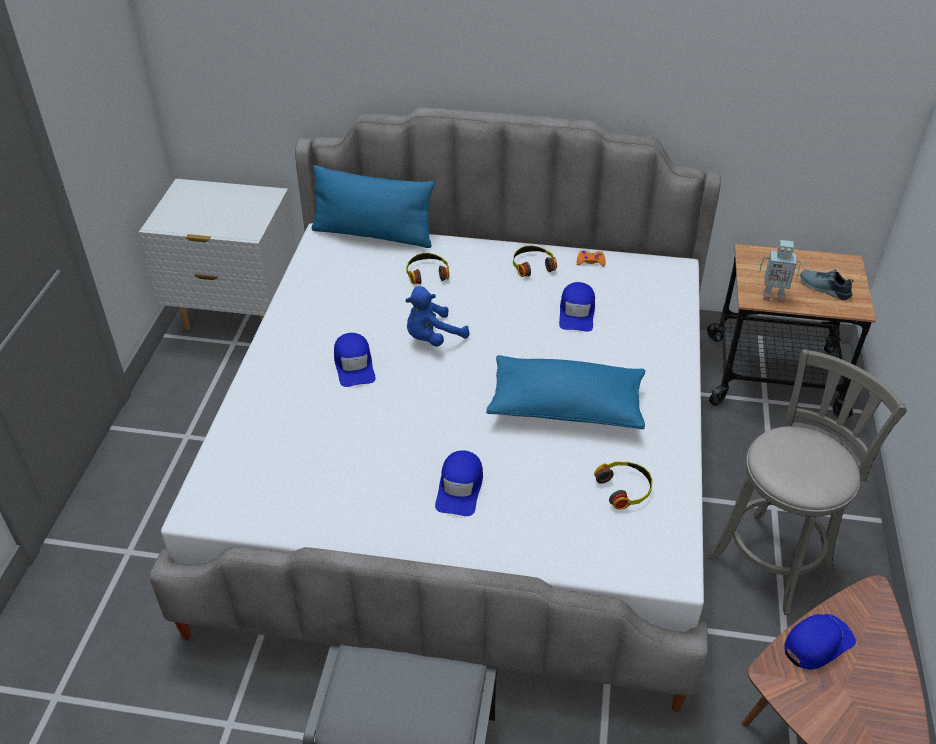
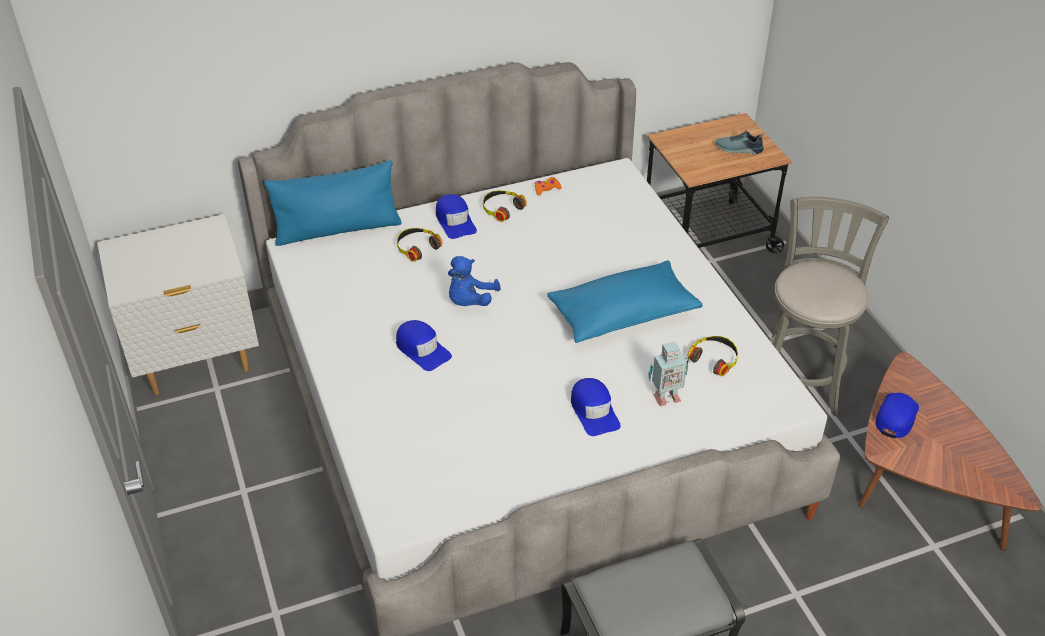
camera: 30 degrees left, 0 degrees up
(577, 312) = (570, 235): blue cap -> blue cap (455, 221)
(772, 296) = (706, 168): toy robot -> toy robot (665, 397)

